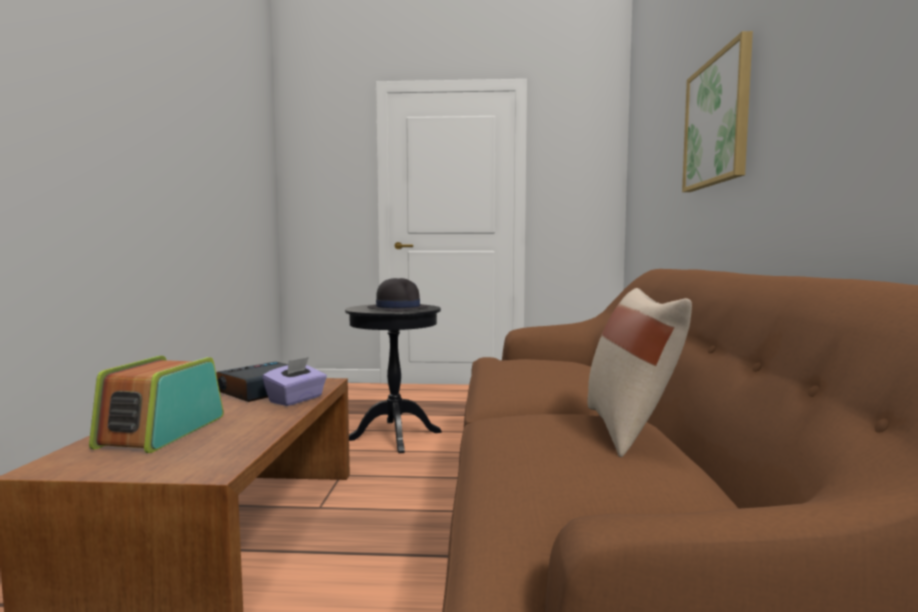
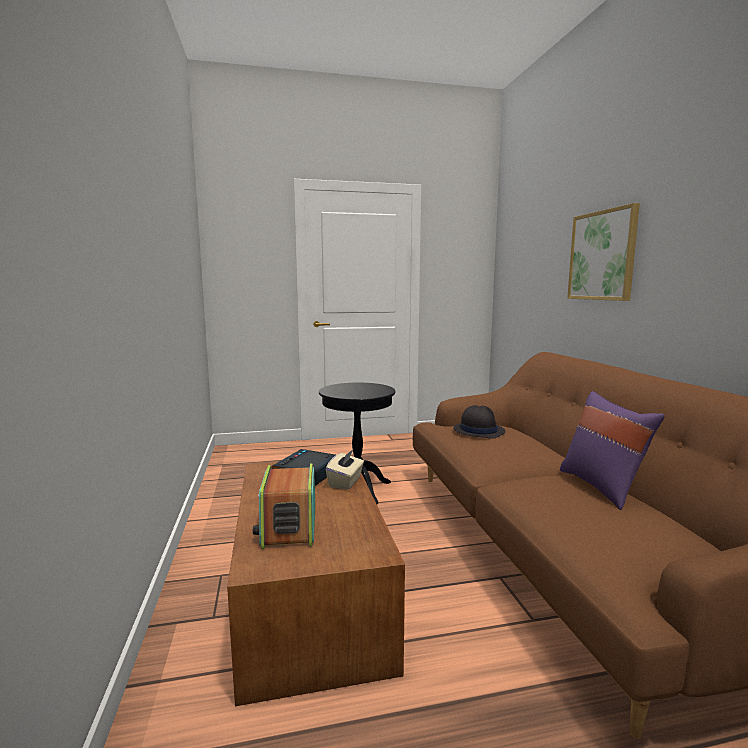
camera: 15 degrees left, 5 degrees up
(296, 399) = (345, 482): purple tissue box -> beige tissue box
(398, 308) = (363, 391): black hat -> black hat (478, 430)
(630, 430) = (603, 487): beige pillow -> purple pillow

